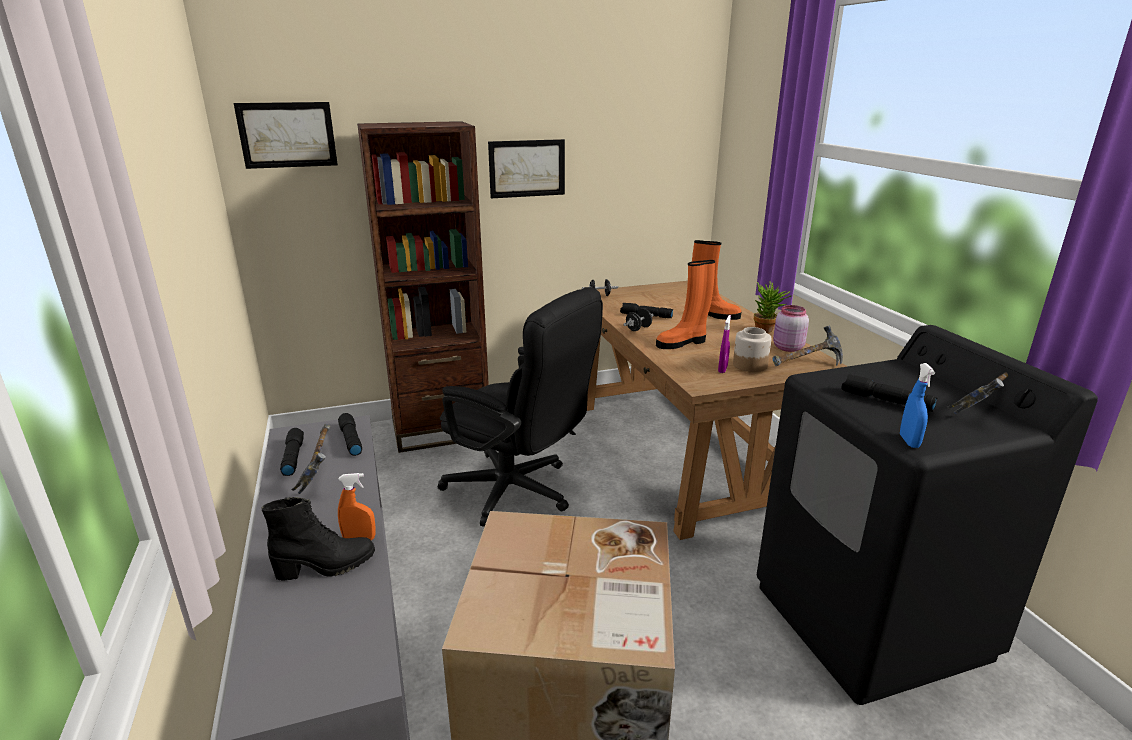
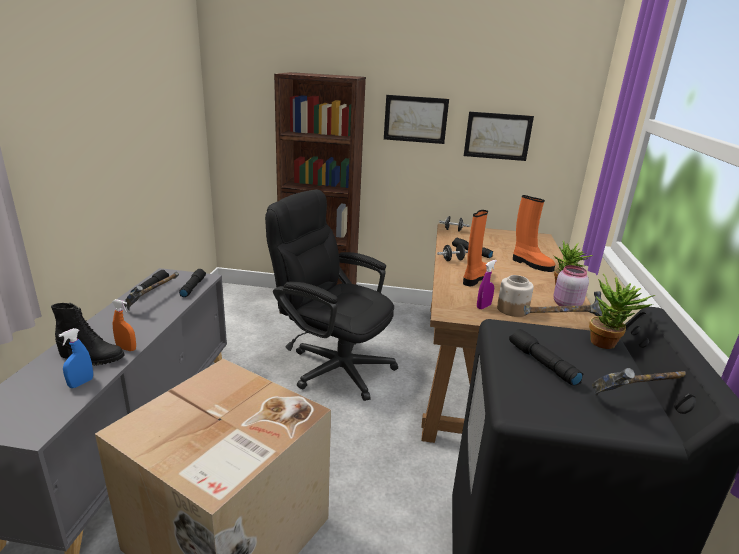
camera: 25 degrees right, 0 degrees up
(287, 135) = (246, 76): picture -> picture (497, 136)
(519, 493) = (333, 365): black office chair -> black office chair turned 150 degrees clockwise
(682, 343) = (475, 278): orange boot -> orange boot turned 120 degrees clockwise
(906, 369) = (608, 343): none -> potted plant
(909, 441) = (512, 403): blue spray bottle -> blue spray bottle (81, 383)

